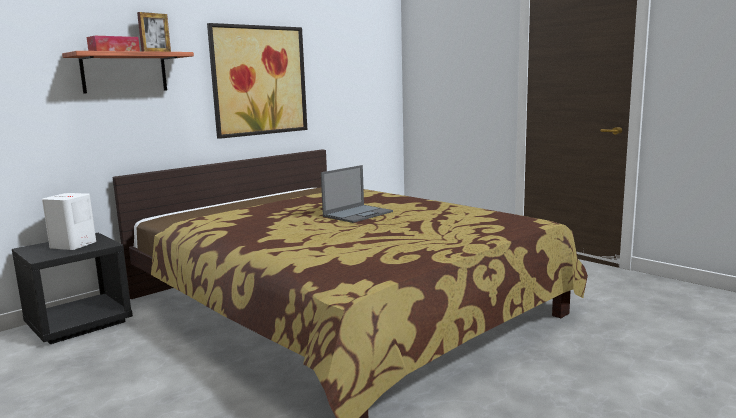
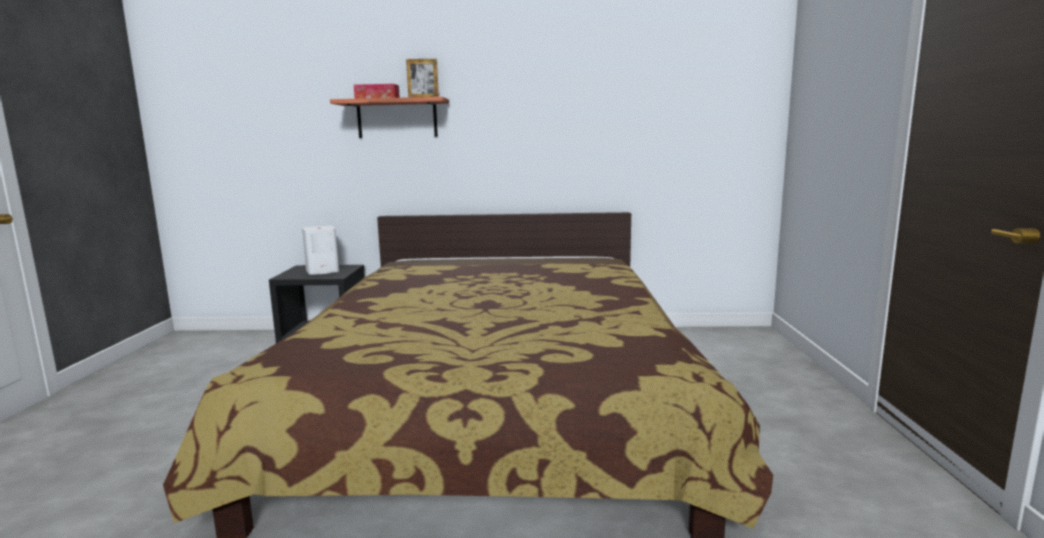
camera: 45 degrees right, 0 degrees up
(259, 80) = (547, 126): picture -> none
(358, 214) = (510, 295): laptop -> none

